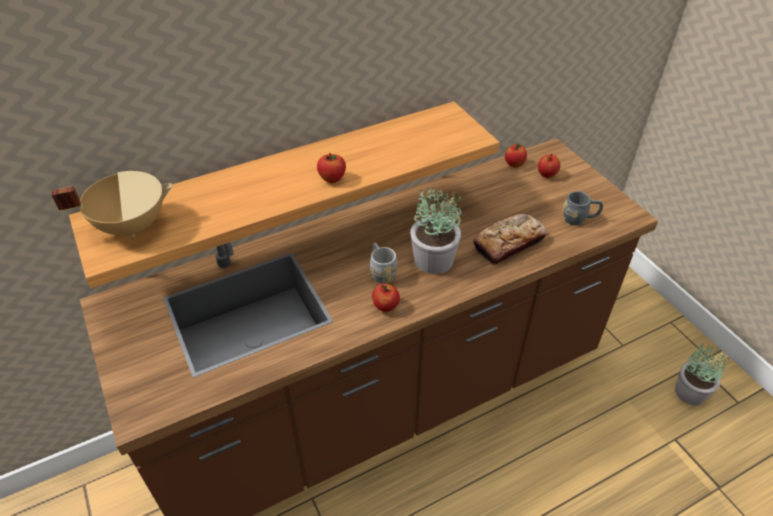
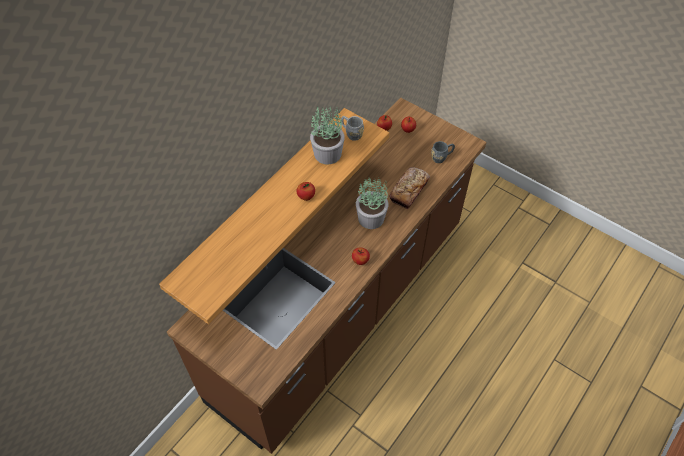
camera: 25 degrees left, 10 degrees up
(131, 225) = (206, 275): beige cooking pot -> none
(381, 272) = (344, 239): grey mug -> grey mug (351, 133)
(690, 392) = (521, 228): potted plant -> potted plant (328, 153)

